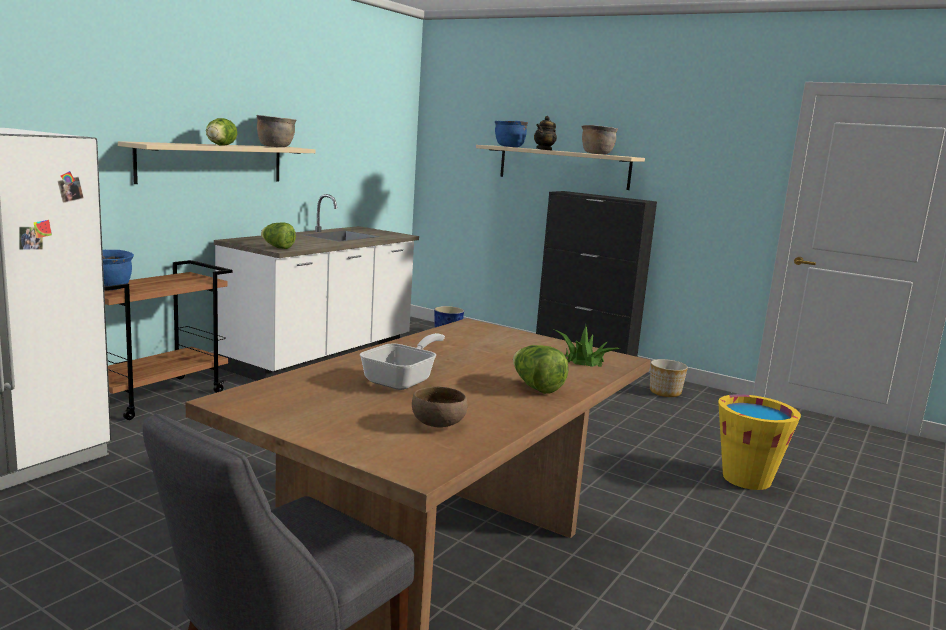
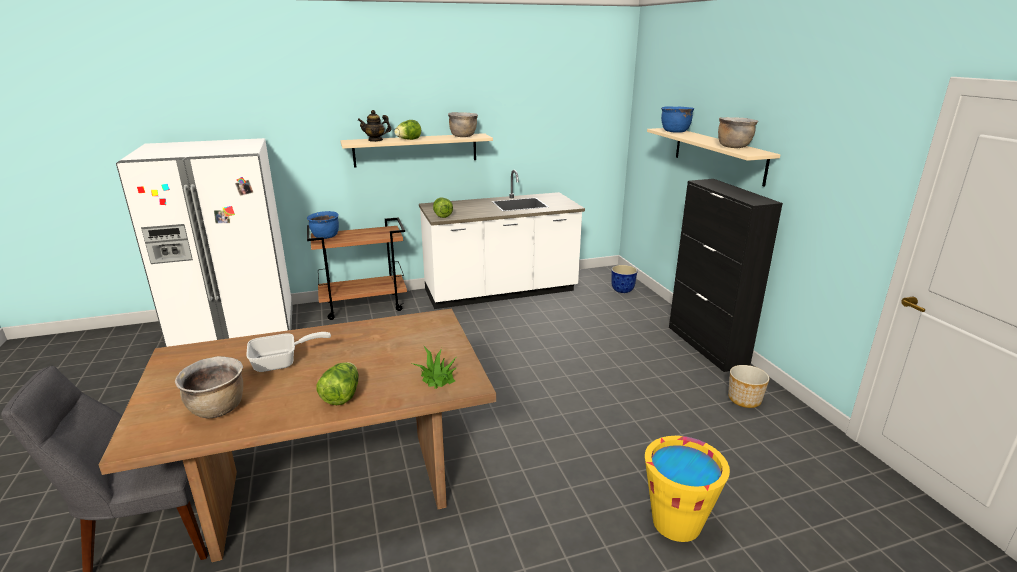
camera: 40 degrees right, 10 degrees up
(438, 424) = (218, 409): brown bowl -> brown cooking pot
(544, 149) = (695, 138): teapot -> teapot (375, 140)

